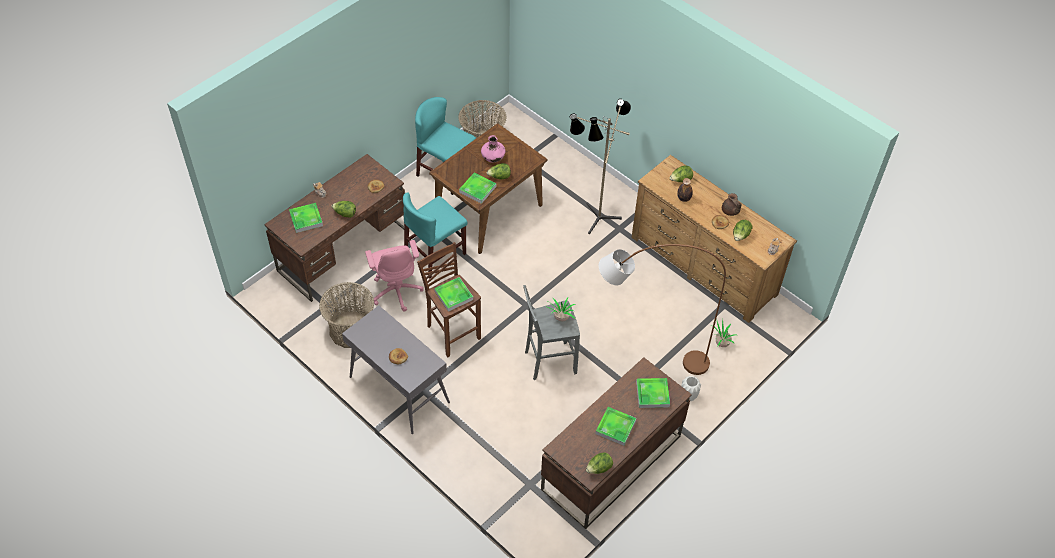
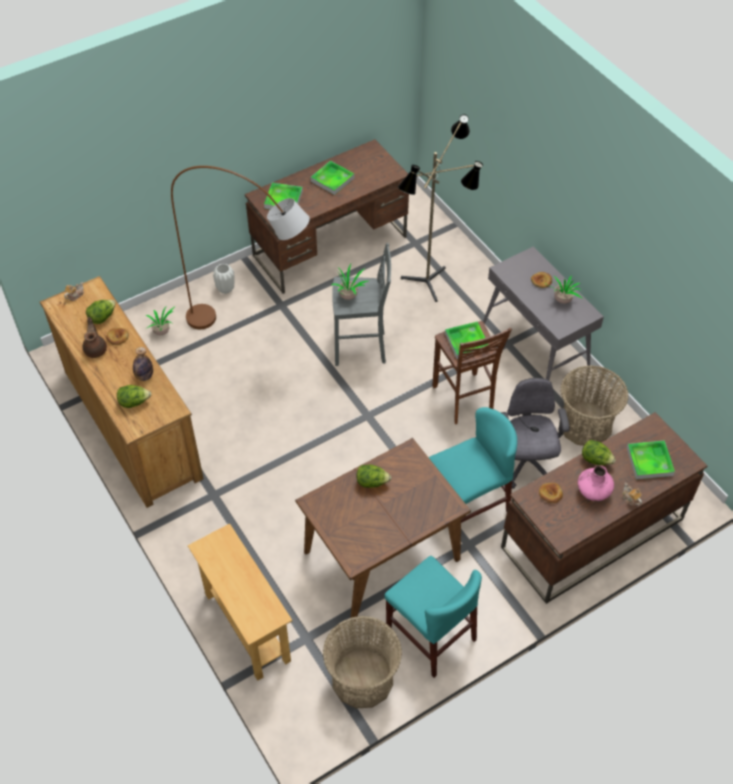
camera: 165 degrees left, 0 degrees up
(378, 340) = (562, 301): none -> potted plant
(397, 290) = (525, 463): pink office chair -> grey office chair
(477, 189) = (407, 468): tray -> none
(493, 158) = (373, 515): pink vase -> pink vase (593, 492)
(562, 158) = (247, 627): none -> beige console table
(594, 217) = (239, 517): floor lamp -> floor lamp (432, 285)
(599, 468) = (361, 152): lettuce -> none

